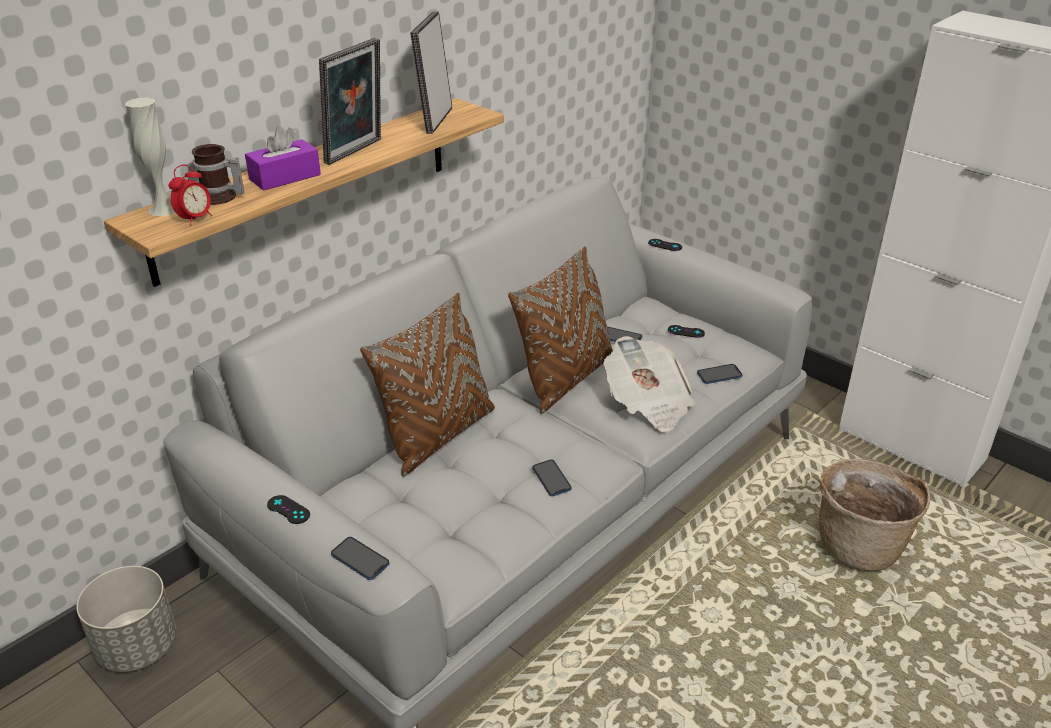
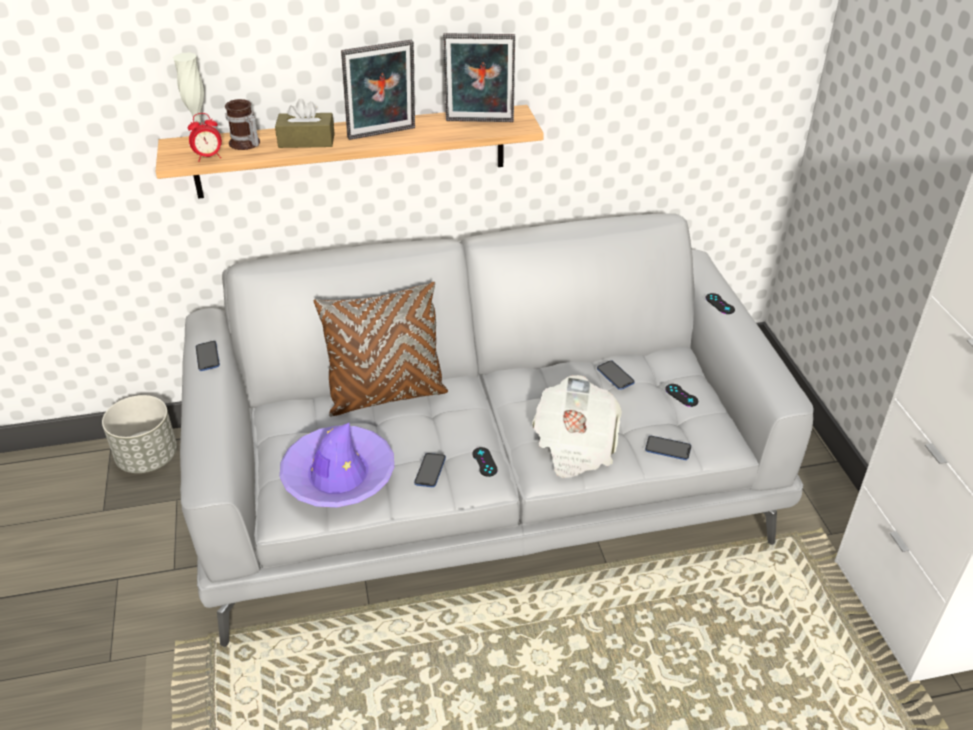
camera: 35 degrees right, 5 degrees up
(285, 177) = (306, 141): purple tissue box -> brown tissue box
(288, 510) = (199, 403): black game controller -> black game controller (484, 462)
(360, 559) = (202, 461): phone -> phone (207, 357)
(435, 120) = (479, 122): picture frame -> picture frame turned 135 degrees counterclockwise
(473, 522) = (338, 476): none -> purple hat
(565, 378) = (532, 392): brown pillow -> none
(860, 544) = (739, 675): basket -> none

